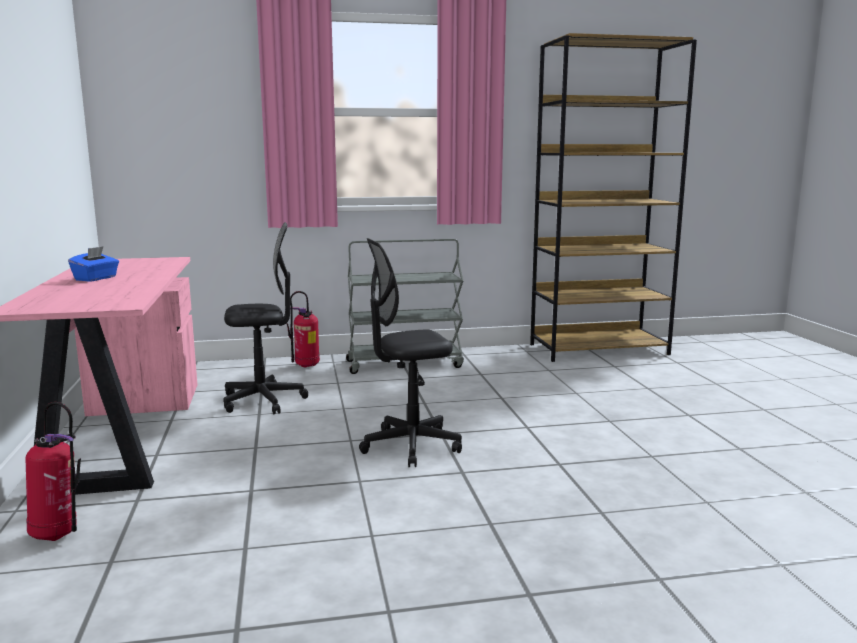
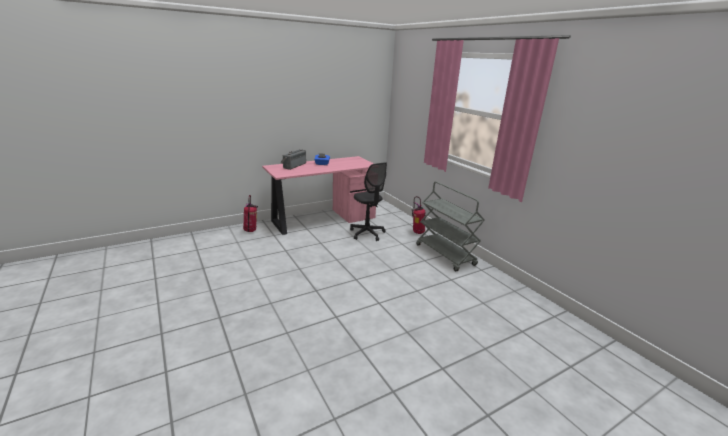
camera: 70 degrees right, 10 degrees up
(58, 294) = (293, 165): none -> radio
(410, 446) = (337, 274): black office chair -> none
(599, 349) = (557, 322): brown bookcase -> none

